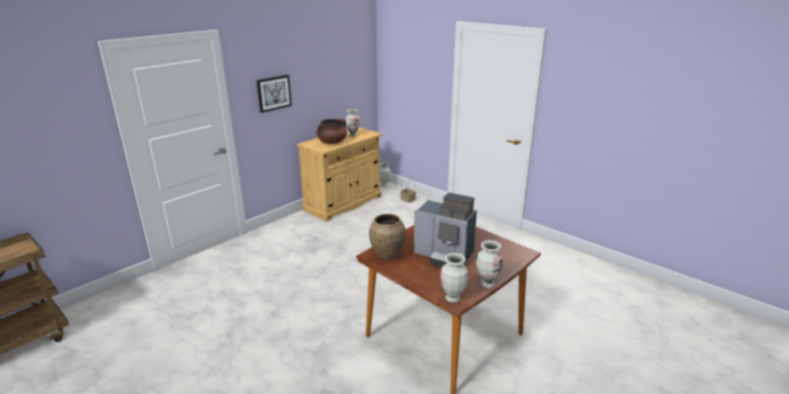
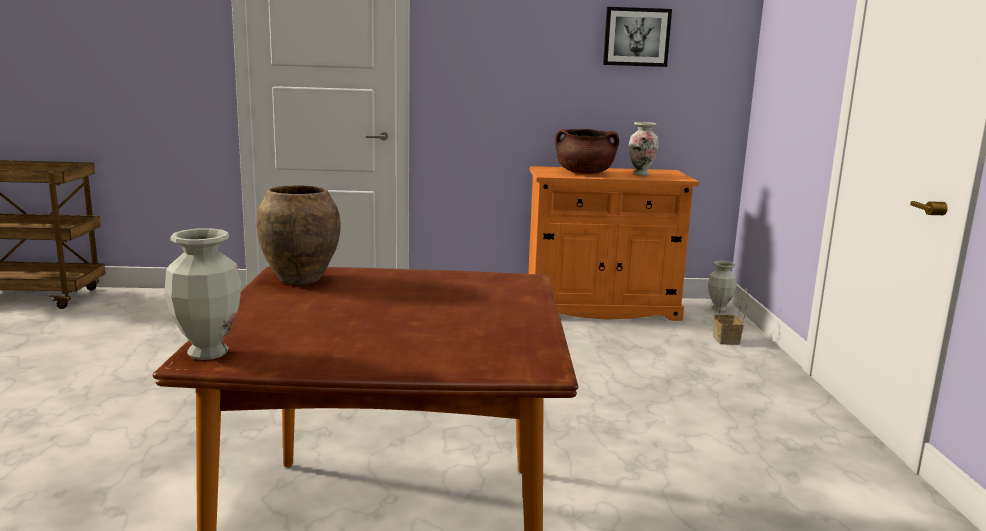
camera: 45 degrees right, 10 degrees down
(273, 93) = (498, 62): picture -> picture (636, 37)
(343, 203) = (600, 308): beige cabinet -> orange cabinet
(444, 256) = (373, 311): coffee machine -> none
(487, 284) = (318, 367): vase -> none

